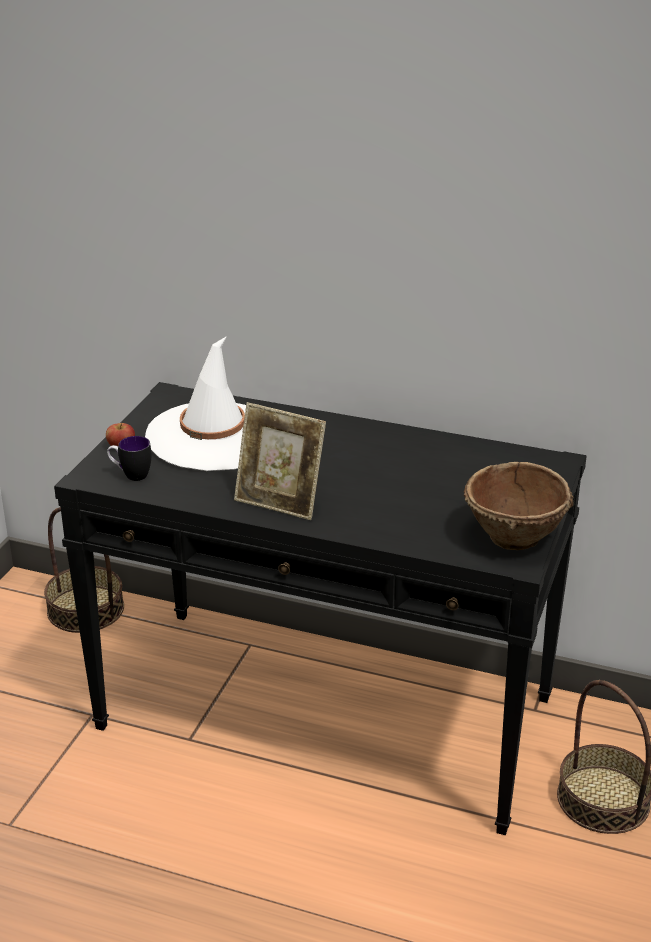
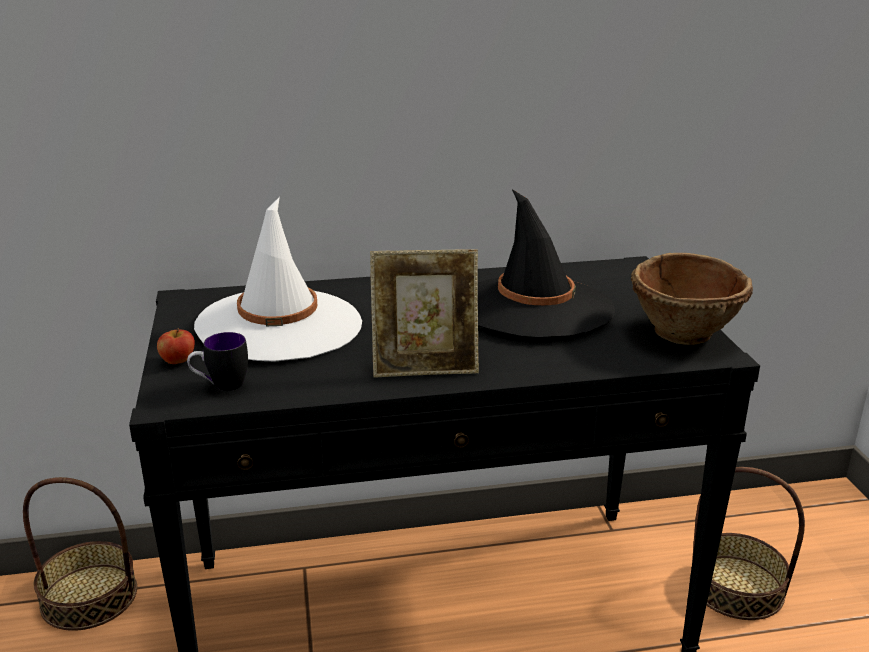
camera: 30 degrees left, 5 degrees down
(420, 477) = (534, 307): none -> black hat

